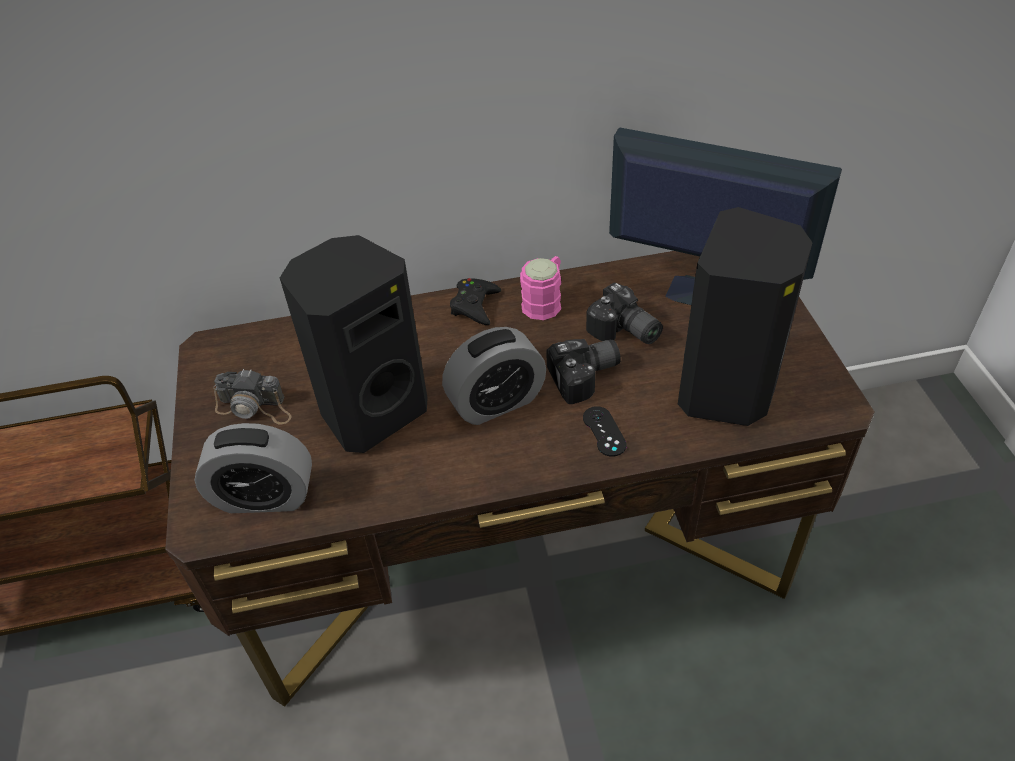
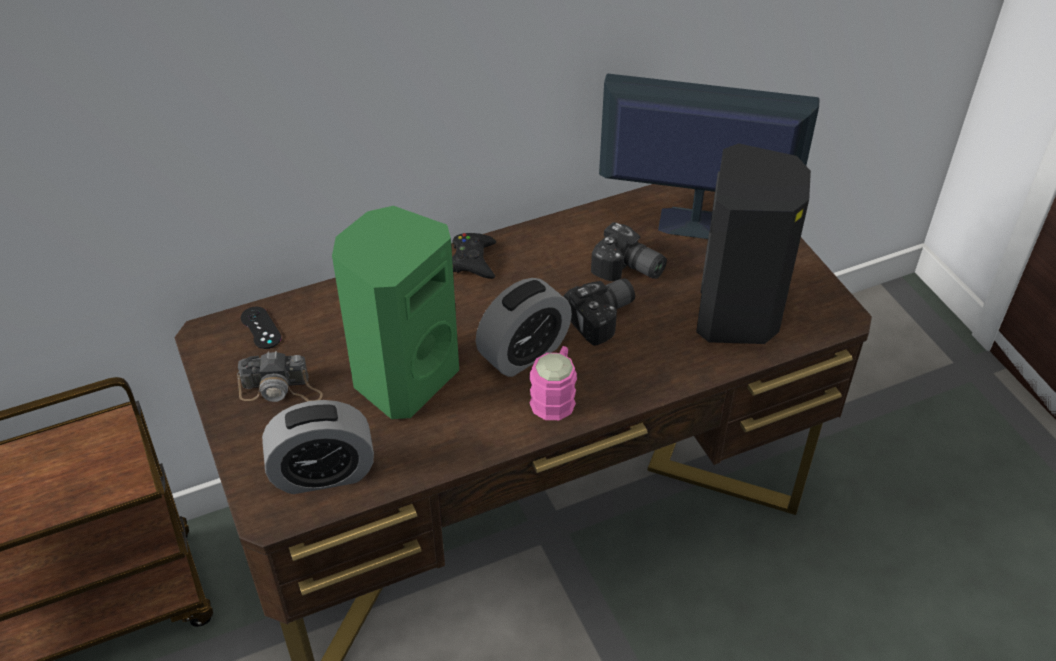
camera: 15 degrees left, 0 degrees up
(372, 411) = (403, 377): black speaker -> green speaker
(545, 301) = (542, 248): pink mug -> pink mug (555, 396)
(604, 431) = (634, 366): black game controller -> black game controller (260, 328)

